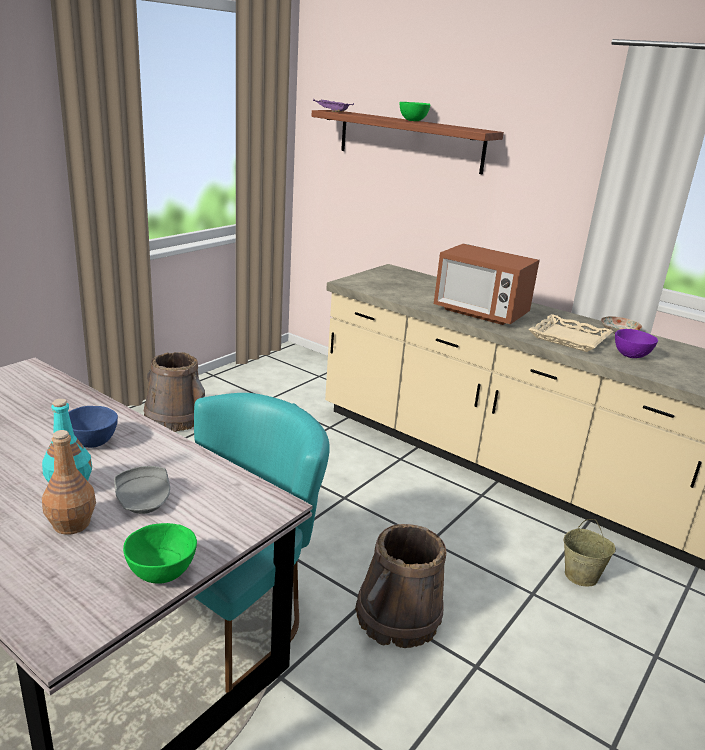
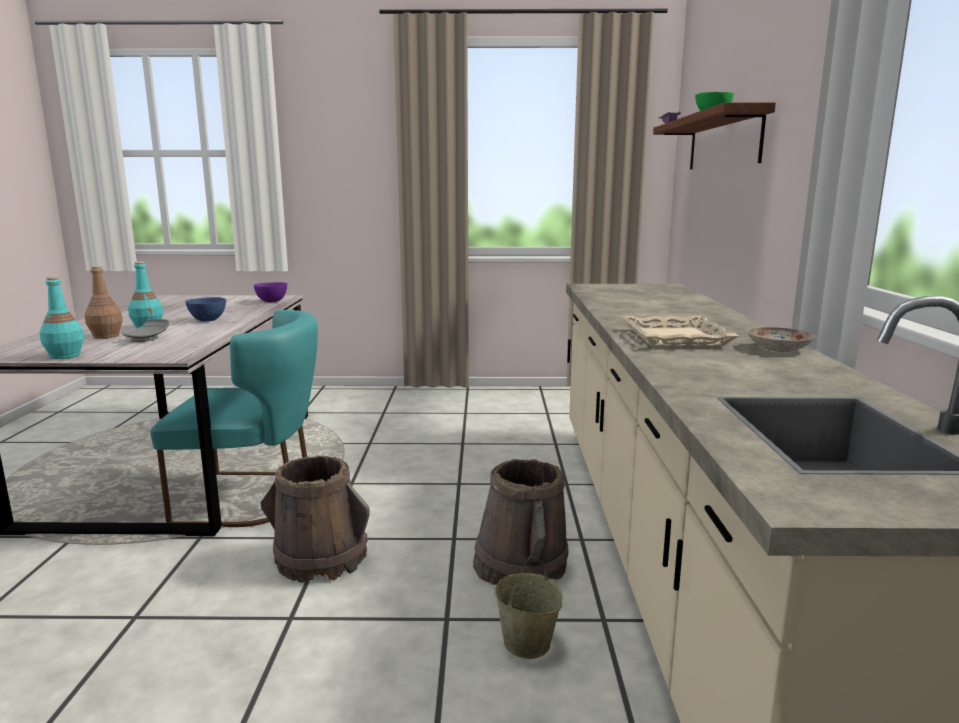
camera: 55 degrees right, 10 degrees down
(161, 573) = (65, 356): green bowl -> turquoise bottle
(174, 419) = (456, 402): brown bucket -> brown bucket (520, 565)
(480, 313) = (642, 312): microwave -> none
(632, 356) = (705, 360): purple bowl -> purple bowl (271, 302)

